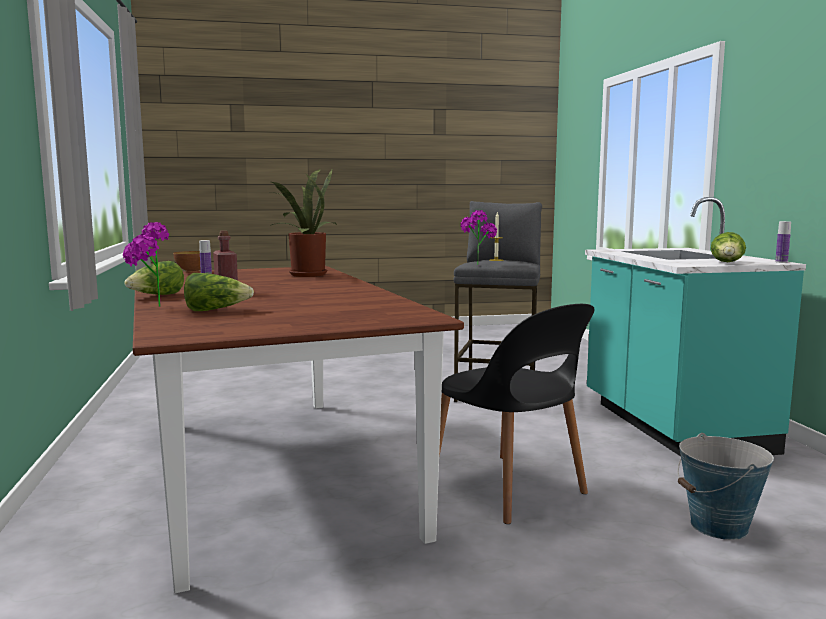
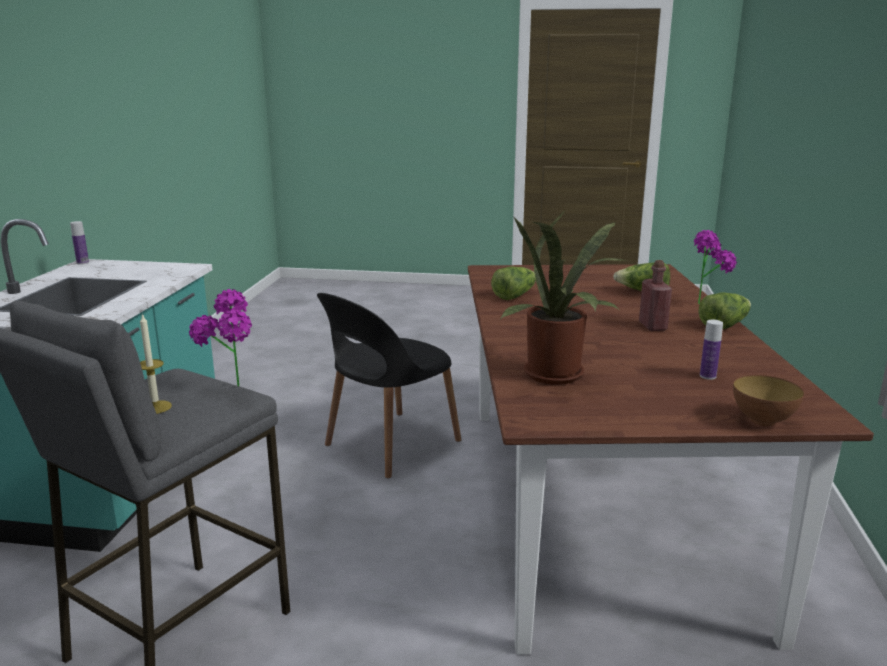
camera: 160 degrees left, 10 degrees up
(509, 489) = (390, 444): black chair -> black chair turned 120 degrees counterclockwise
(719, 526) = (292, 396): bucket -> none
(727, 263) = (137, 265): lettuce -> lettuce (514, 296)

